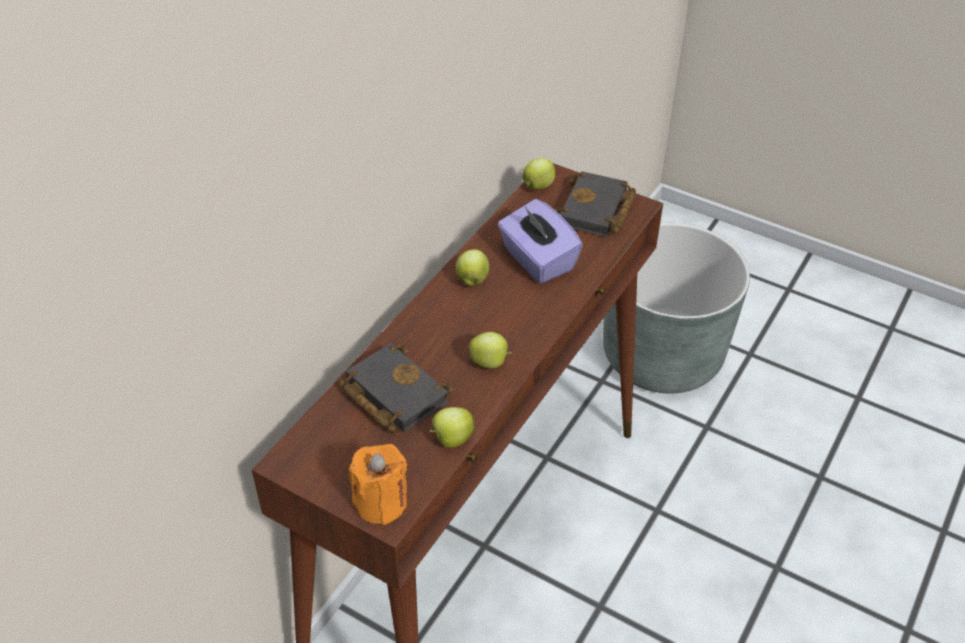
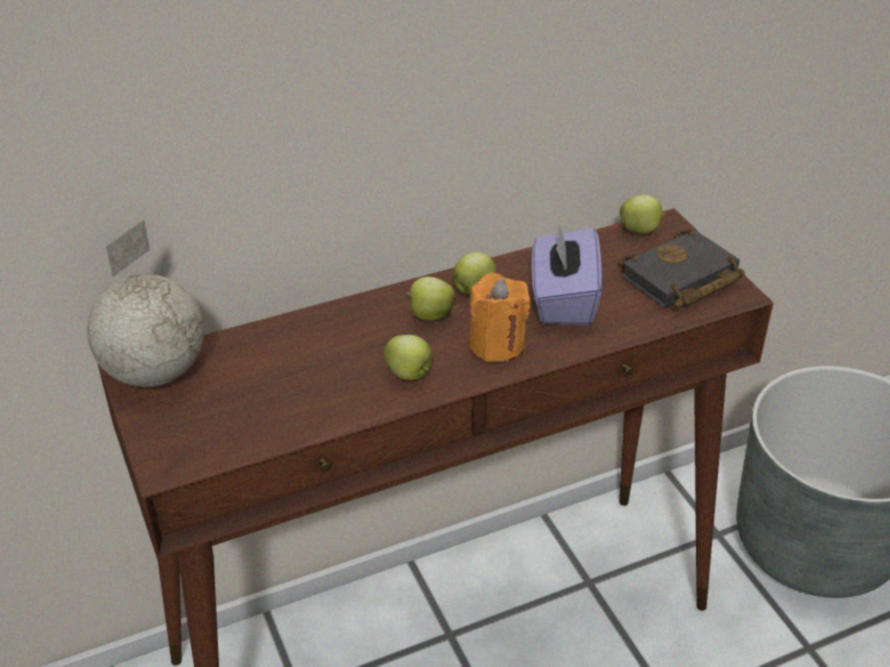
camera: 35 degrees right, 5 degrees down
(305, 454) = (153, 373): none -> globe
(381, 502) = (172, 449): orange candle -> orange candle (497, 344)
(392, 394) = (285, 358): black book -> none
(451, 439) = (297, 427): apple -> apple (430, 315)

